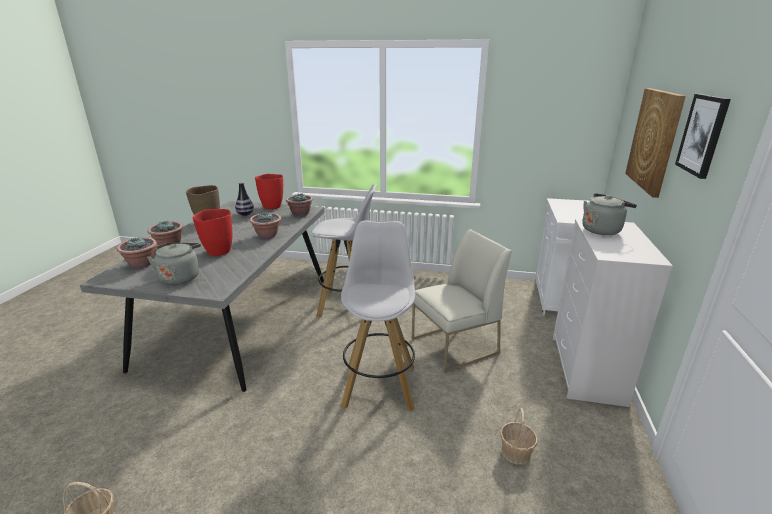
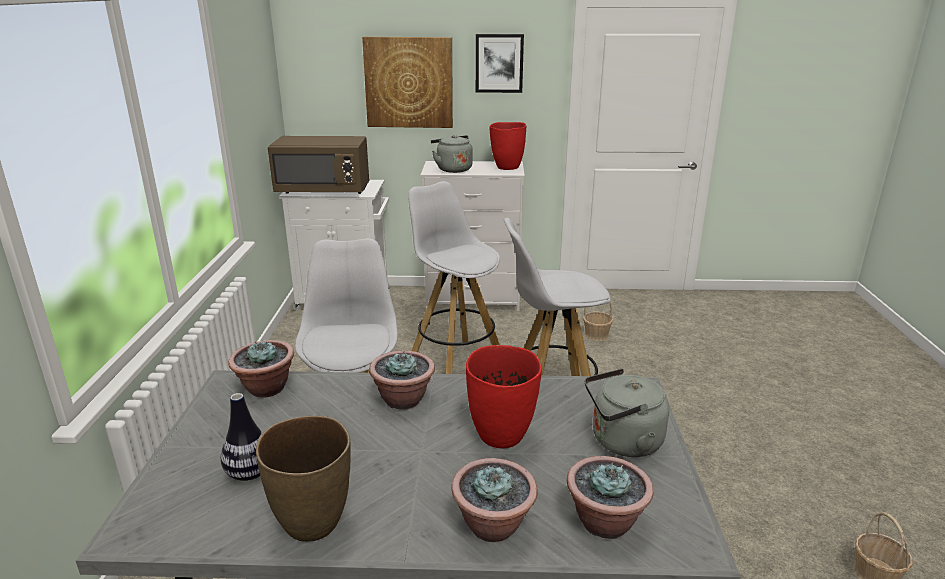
camera: 100 degrees left, 0 degrees up
(272, 207) = (191, 444): red vase -> red vase (507, 167)
(454, 346) = (455, 364): white chair -> white stool
(567, 208) = (323, 190): none -> brown microwave

